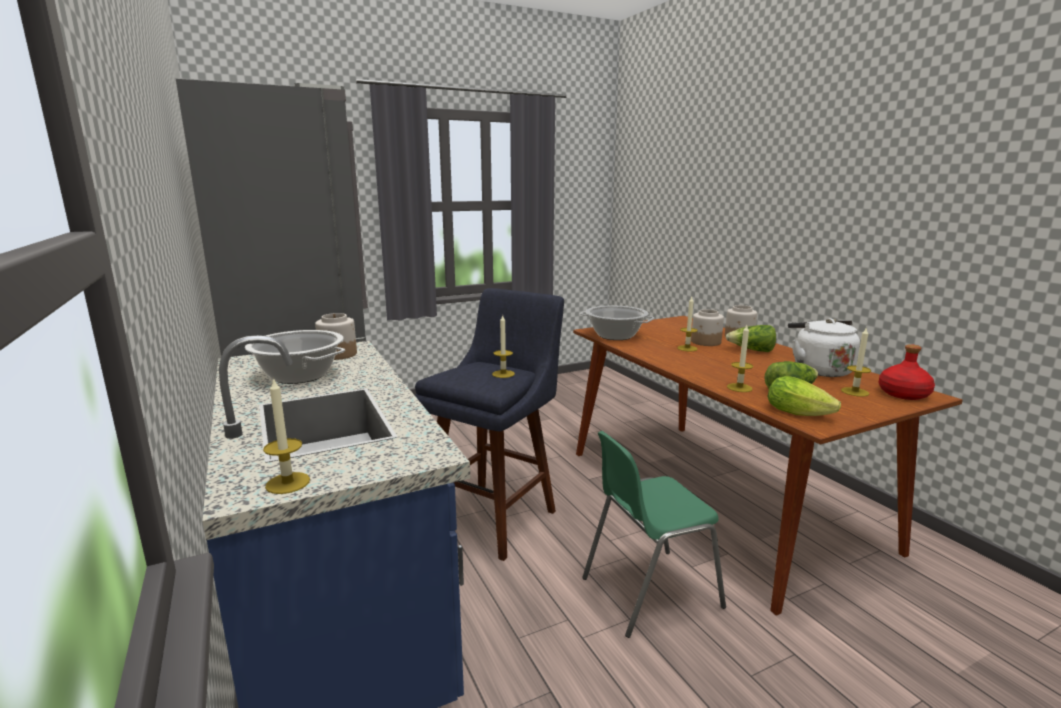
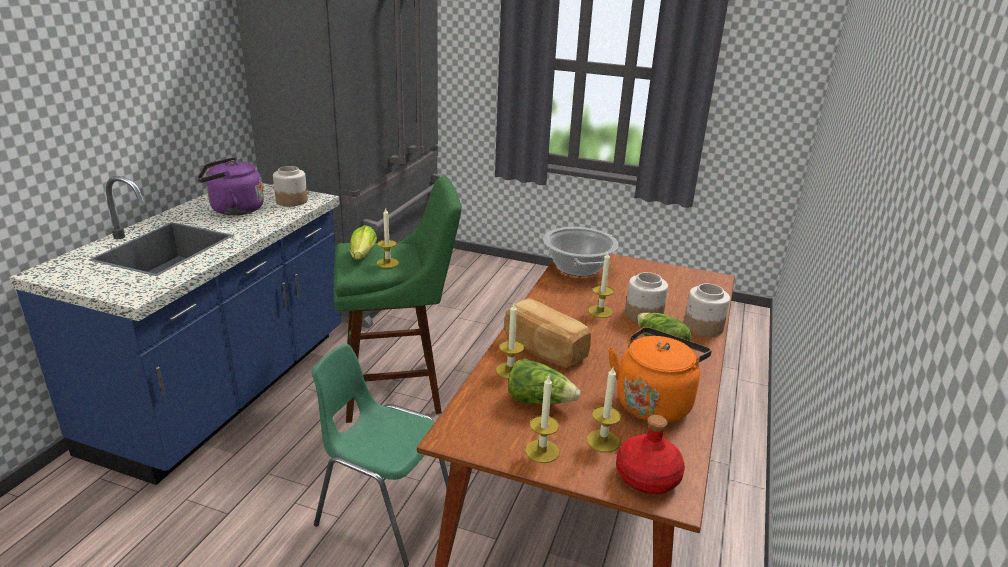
camera: 45 degrees right, 10 degrees up
(288, 483) = (64, 276): candle -> candle (542, 451)
(299, 376) = (233, 210): cooking pot -> purple kettle
(496, 515) = (400, 389): blue stool -> green stool
(720, 373) = (543, 349): none -> bread
(801, 413) = (476, 421): lettuce -> lettuce (362, 256)
(819, 370) = (654, 402): white kettle -> orange kettle

